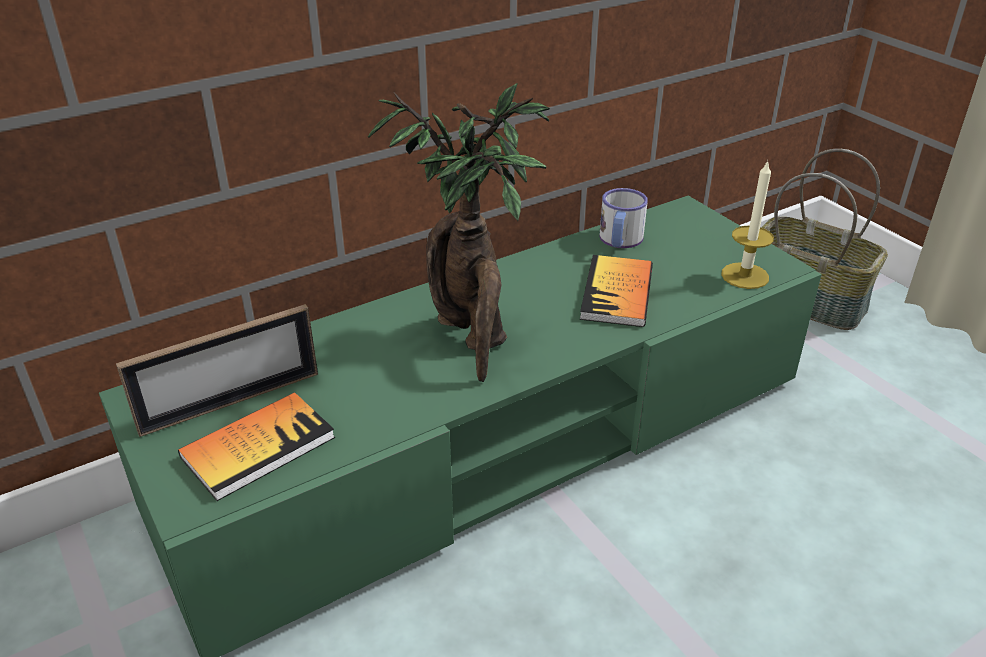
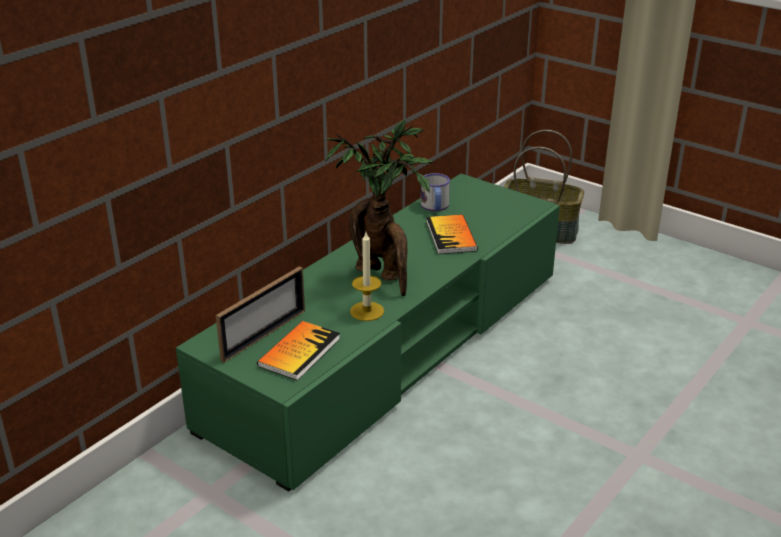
camera: 20 degrees left, 5 degrees down
(745, 276) = (518, 214): candle -> candle (367, 311)

